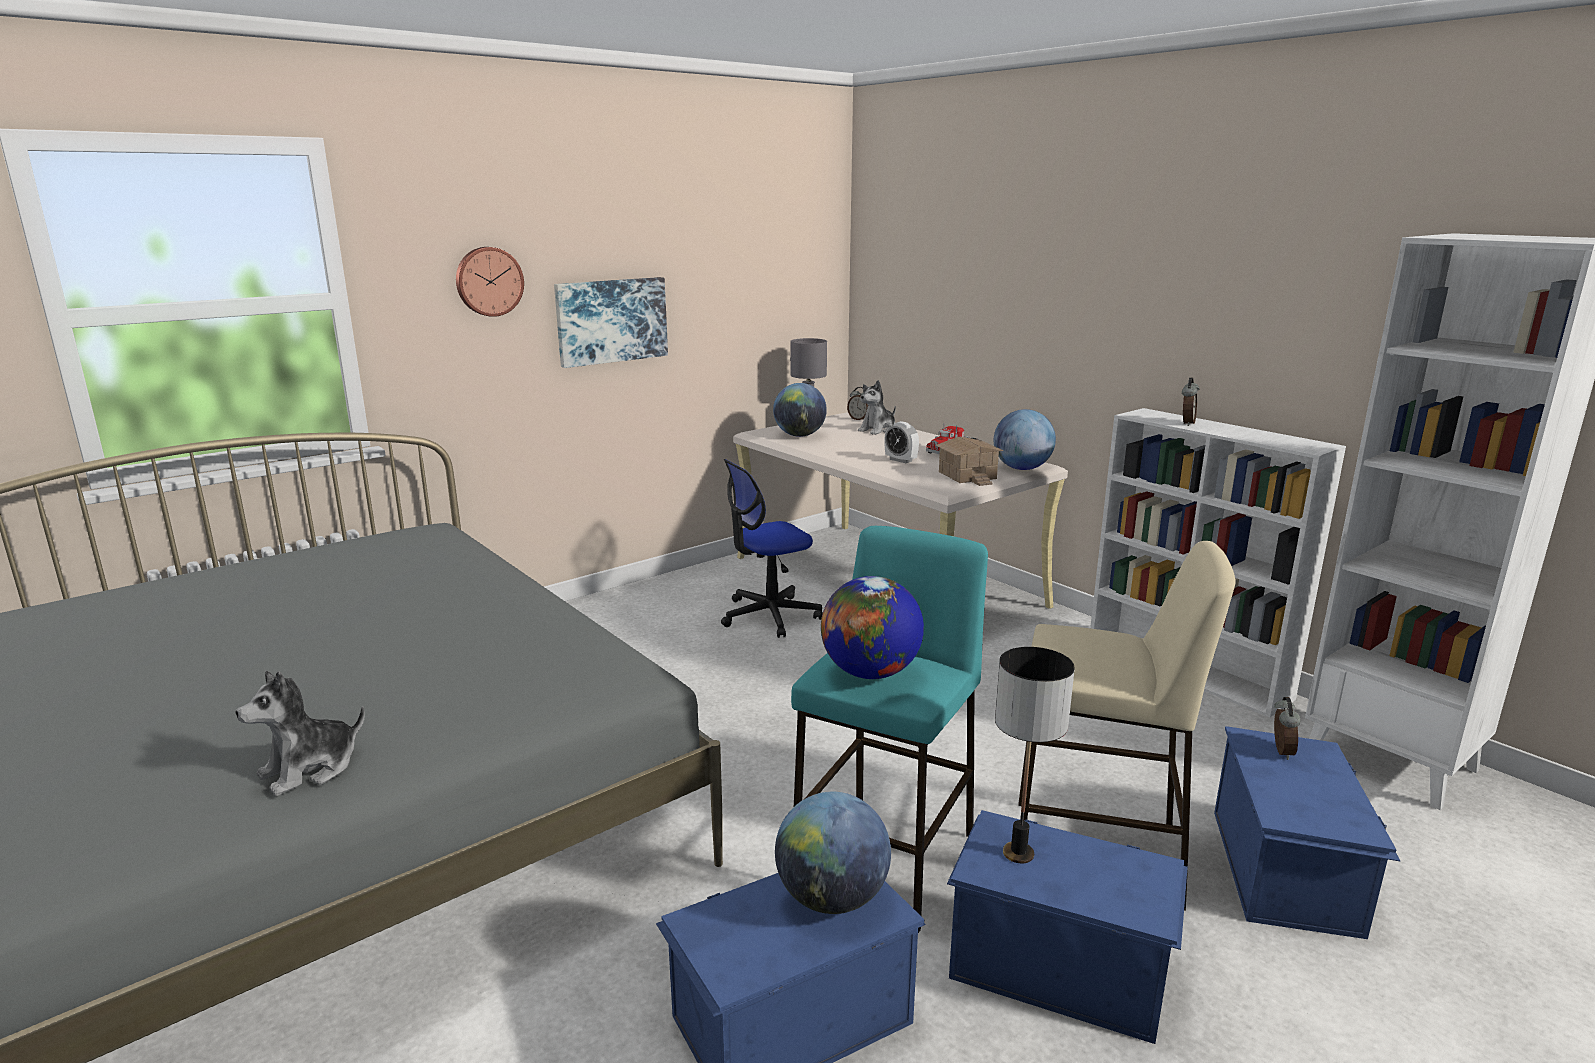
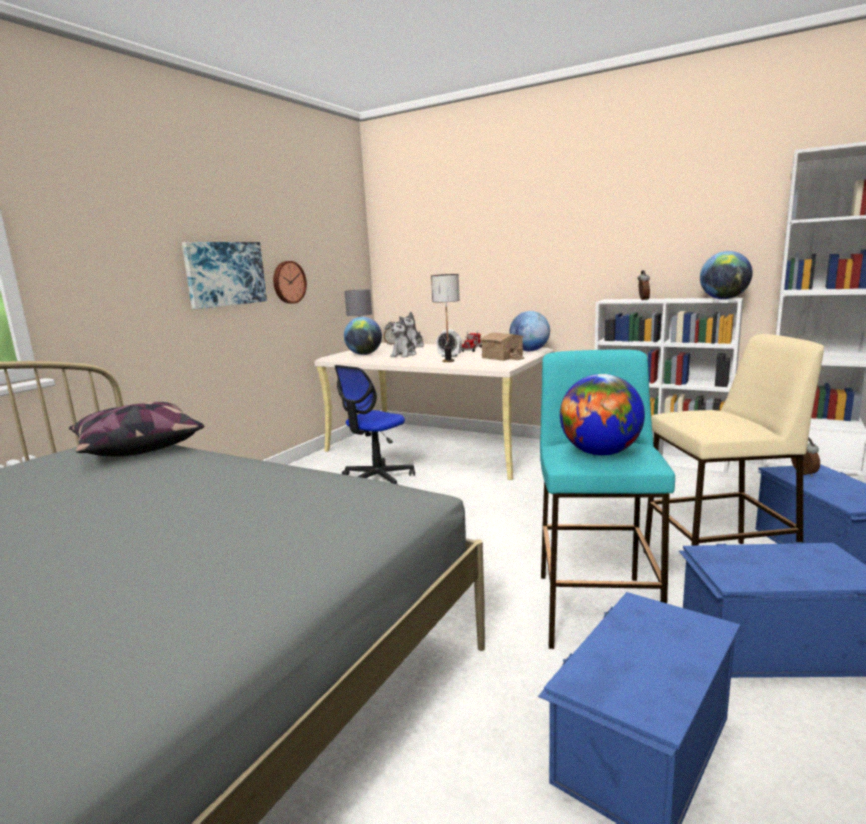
camera: 20 degrees left, 5 degrees down
(310, 769) = (172, 632): plush toy -> plush toy (404, 355)
(440, 546) = (137, 447): none -> pillow
(488, 281) = (130, 236): wall clock -> wall clock (288, 282)
(832, 898) = (661, 630): globe -> globe (723, 299)
(1019, 854) = (742, 564): table lamp -> table lamp (448, 361)

